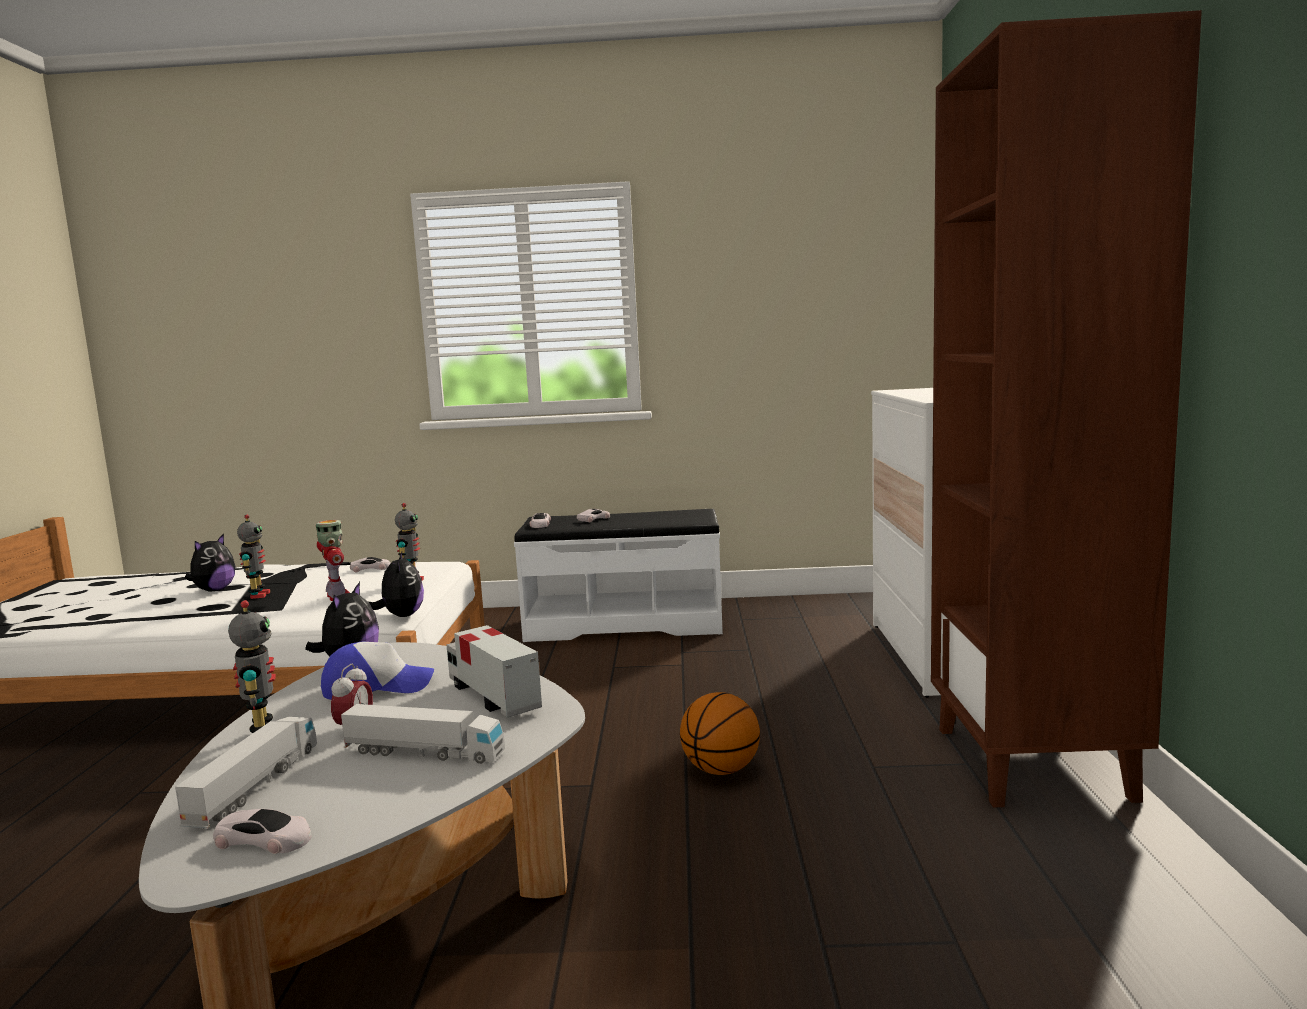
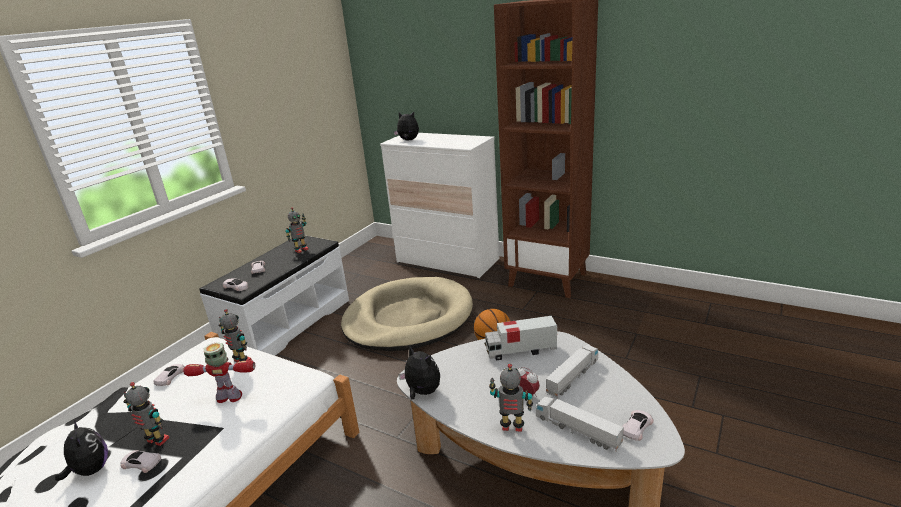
camera: 60 degrees left, 15 degrees up
(222, 601) = (141, 463): none -> white toy car
(377, 687) = (473, 385): cap -> none
(401, 616) = (314, 374): plush toy -> plush toy (408, 140)
(667, 518) = (301, 250): none -> toy robot
(719, 684) = (408, 319): none -> beige dog bed

